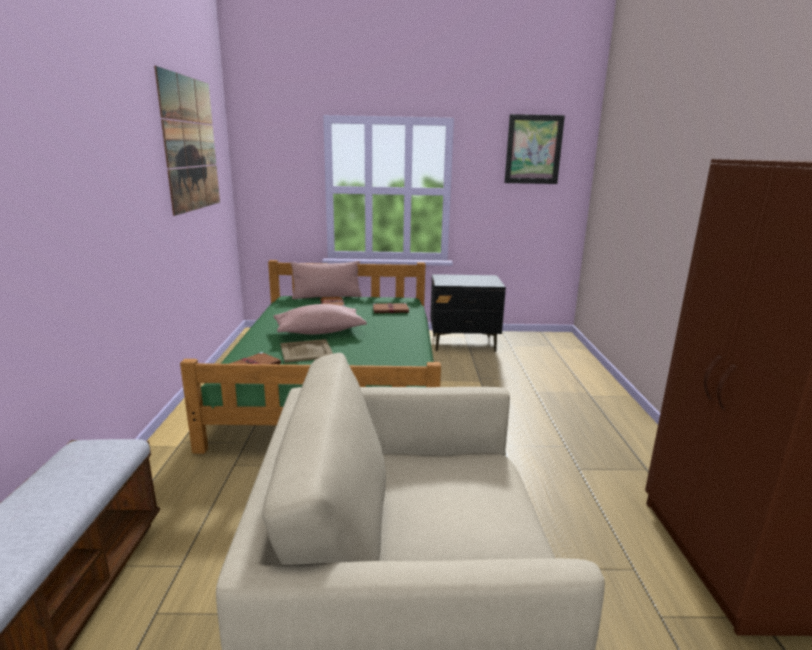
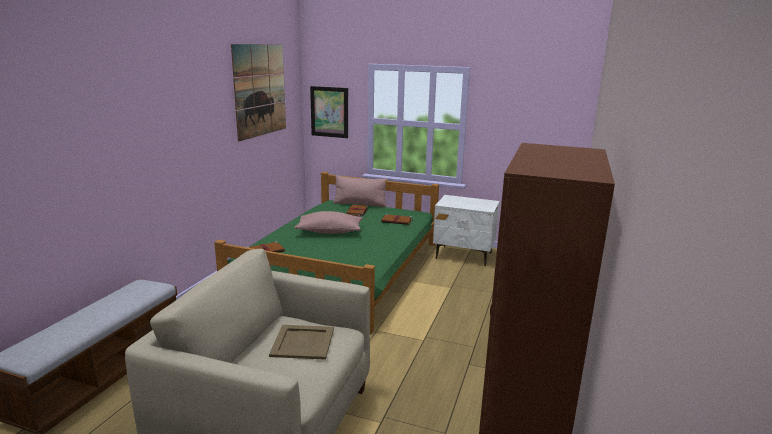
camera: 20 degrees right, 0 degrees up
(306, 351) = (308, 245): beige tray -> beige tray (303, 342)
(464, 344) = (464, 256): black nightstand -> white nightstand
(533, 149) = (538, 95): picture -> picture (329, 112)

